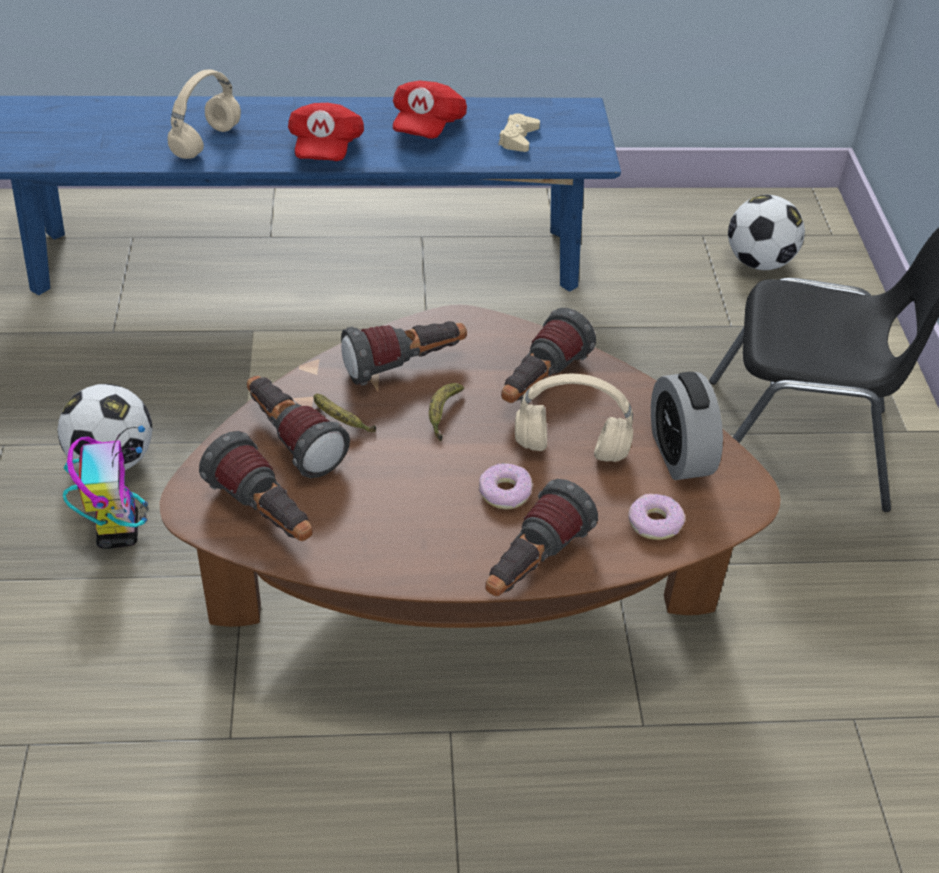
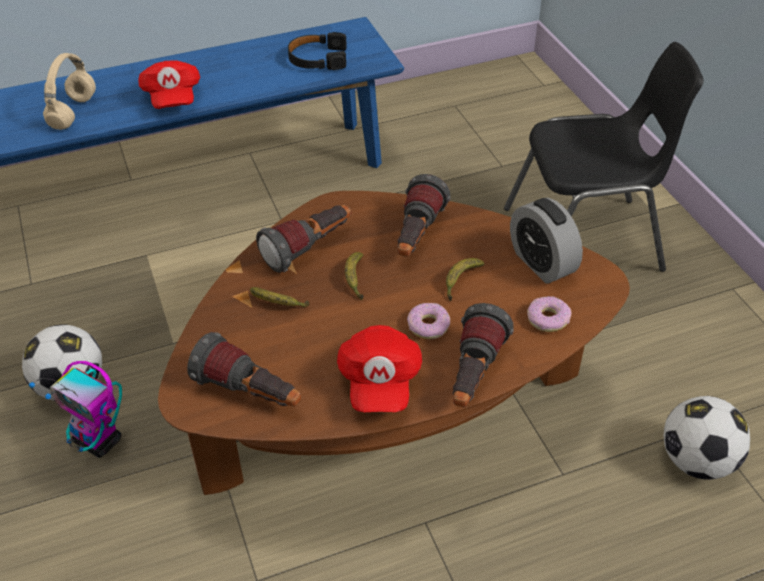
camera: 15 degrees left, 0 degrees up
(118, 530) = (99, 441): toy robot -> toy robot turned 150 degrees clockwise
(291, 440) = (245, 329): flashlight -> none
(427, 127) = (244, 65): red cap -> red cap (379, 382)
(518, 139) = (317, 59): beige game controller -> black headphones
(568, 450) = (460, 281): beige headphones -> banana
(758, 262) = (502, 116): football -> football (696, 461)

